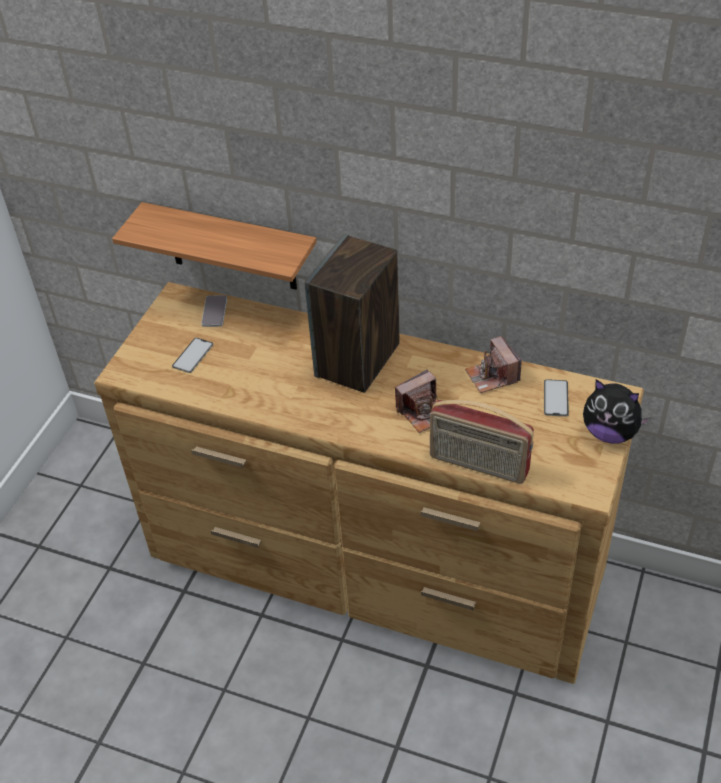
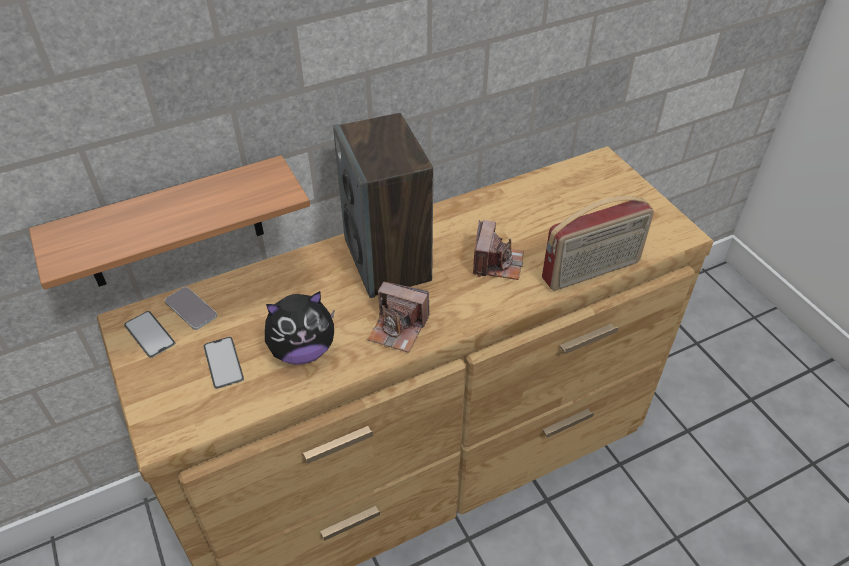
camera: 50 degrees left, 0 degrees up
(492, 376) = (506, 202): camera -> camera (398, 328)
(555, 398) = (569, 188): phone -> phone (149, 334)
(610, 433) = (634, 187): plush toy -> plush toy (302, 350)

